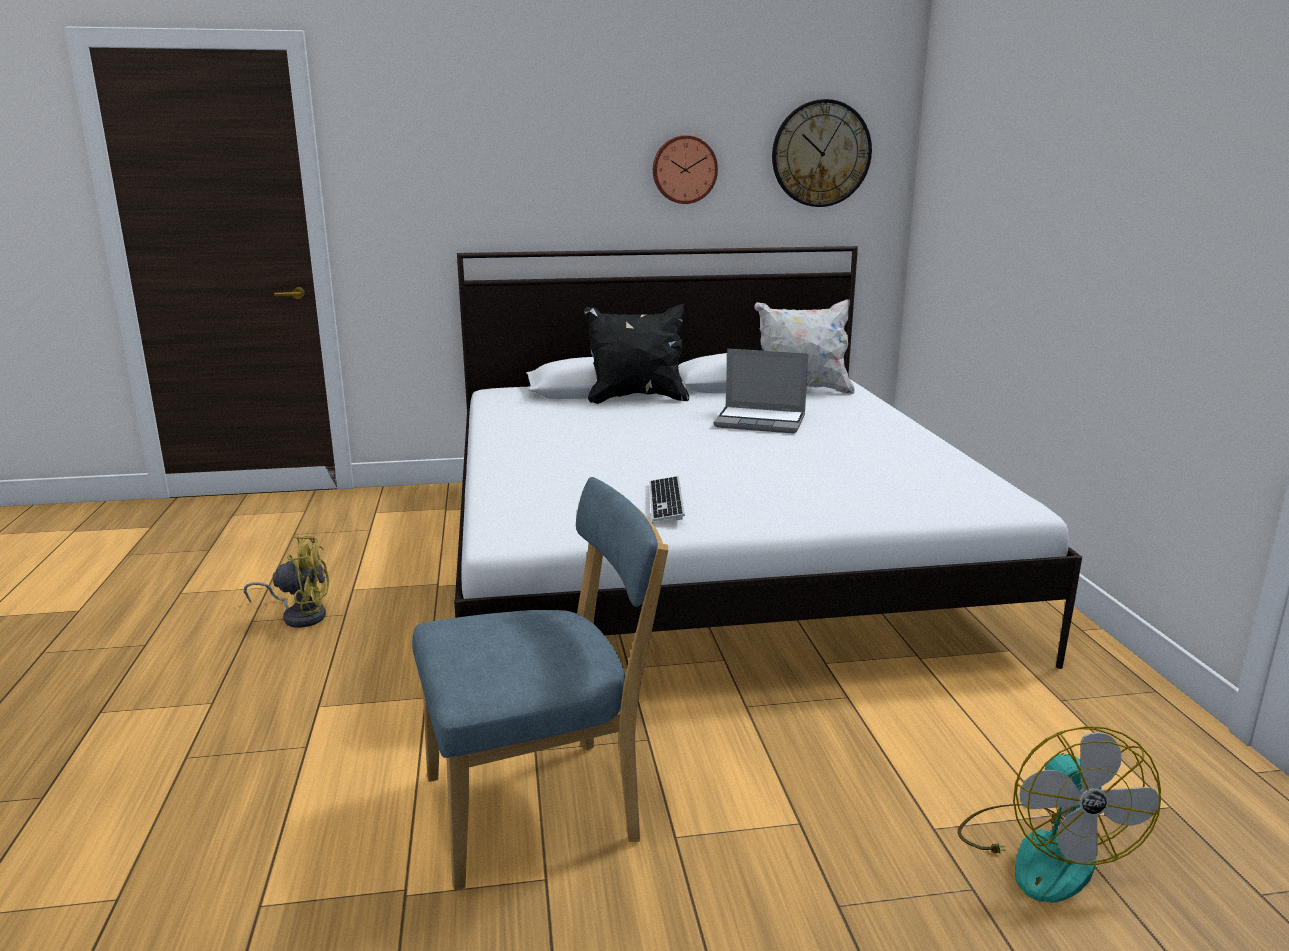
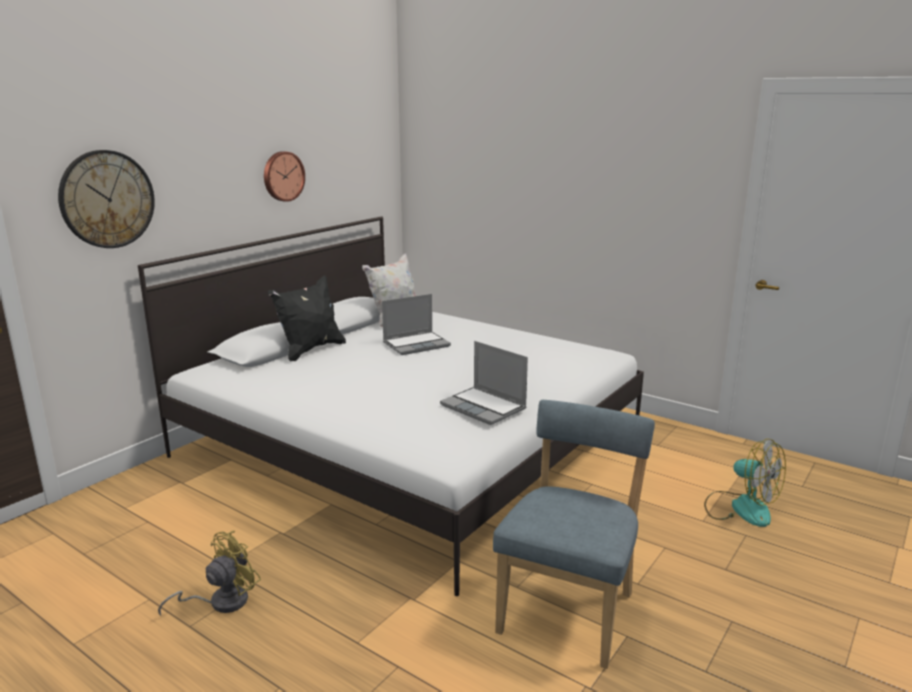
camera: 45 degrees left, 0 degrees up
(666, 501) = (484, 407): keyboard -> laptop
(821, 154) = (355, 157): wall clock -> wall clock (107, 199)

